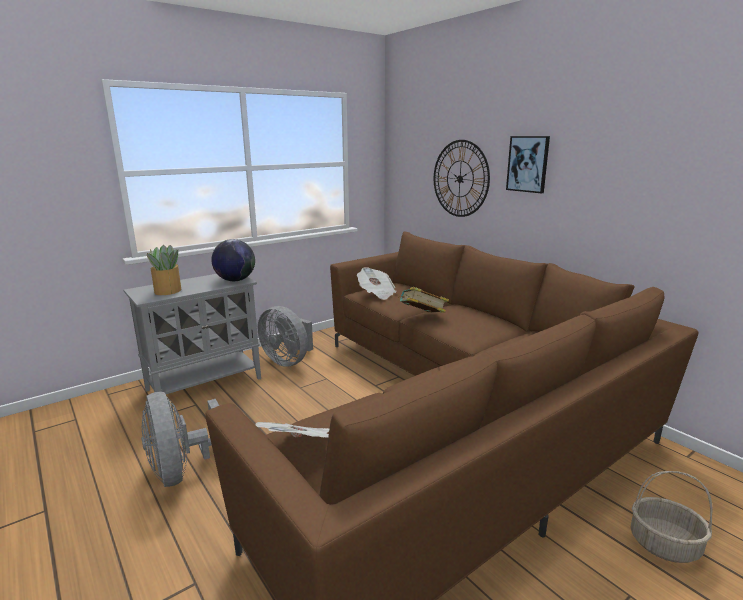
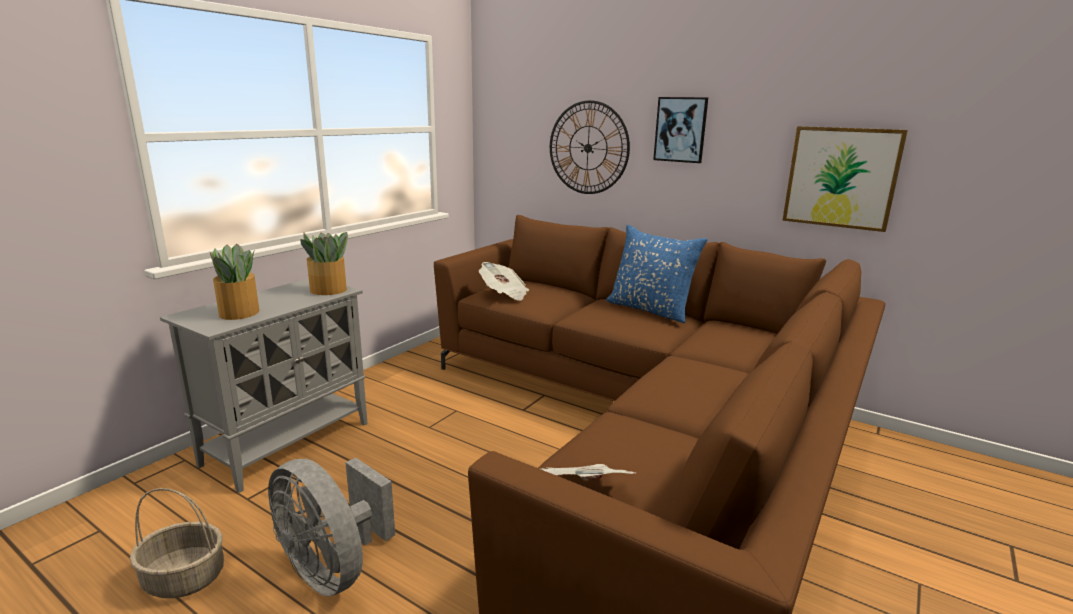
camera: 20 degrees left, 0 degrees up
(235, 280) = (329, 290): globe -> potted plant
(288, 361) = (390, 395): grey fan -> none
(422, 317) = (582, 317): book -> none
(484, 316) = (650, 309): none -> blue pillow
(661, 209) = (841, 177): none -> picture
(663, 545) = (913, 525): basket -> basket (183, 579)

